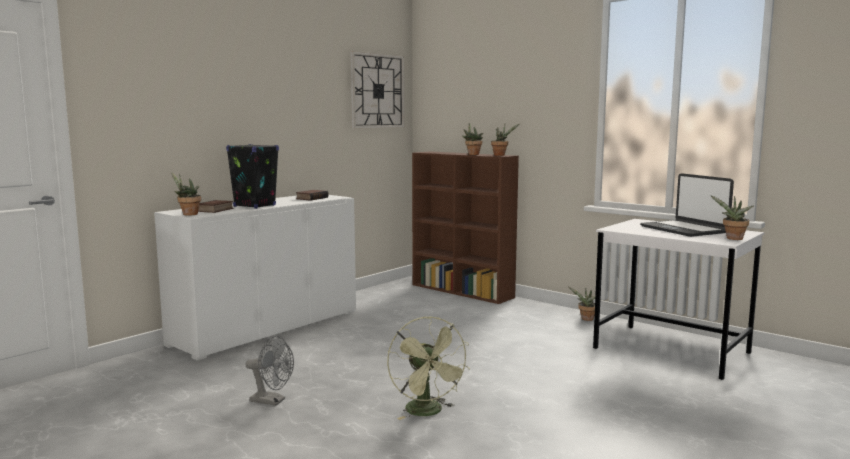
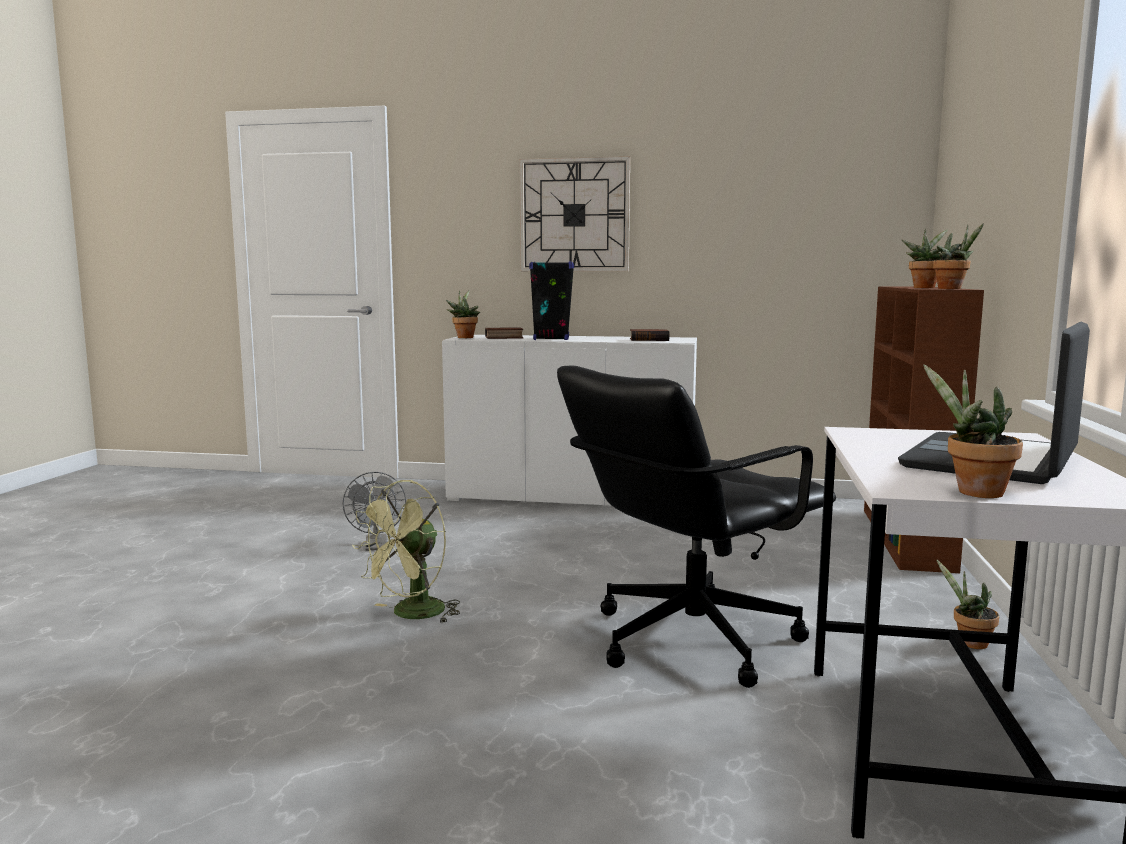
camera: 60 degrees right, 0 degrees up
(377, 91) = (842, 186): wall clock -> wall clock (574, 215)
(537, 358) = (690, 639): none -> black office chair

